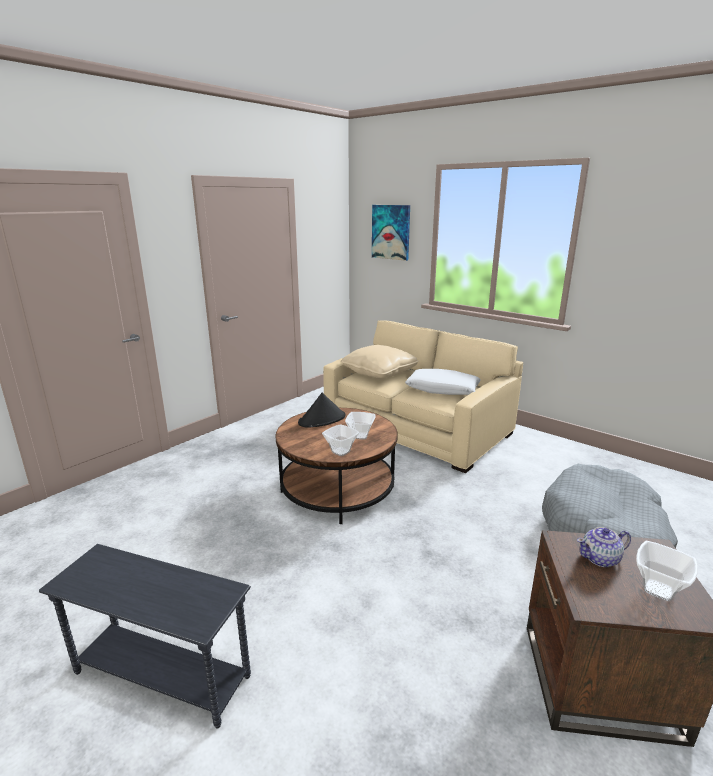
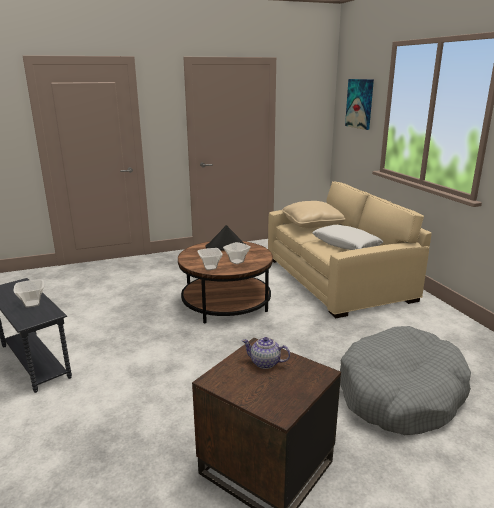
camera: 30 degrees right, 0 degrees up
(659, 591) = (274, 391): bowl -> bowl (31, 304)

